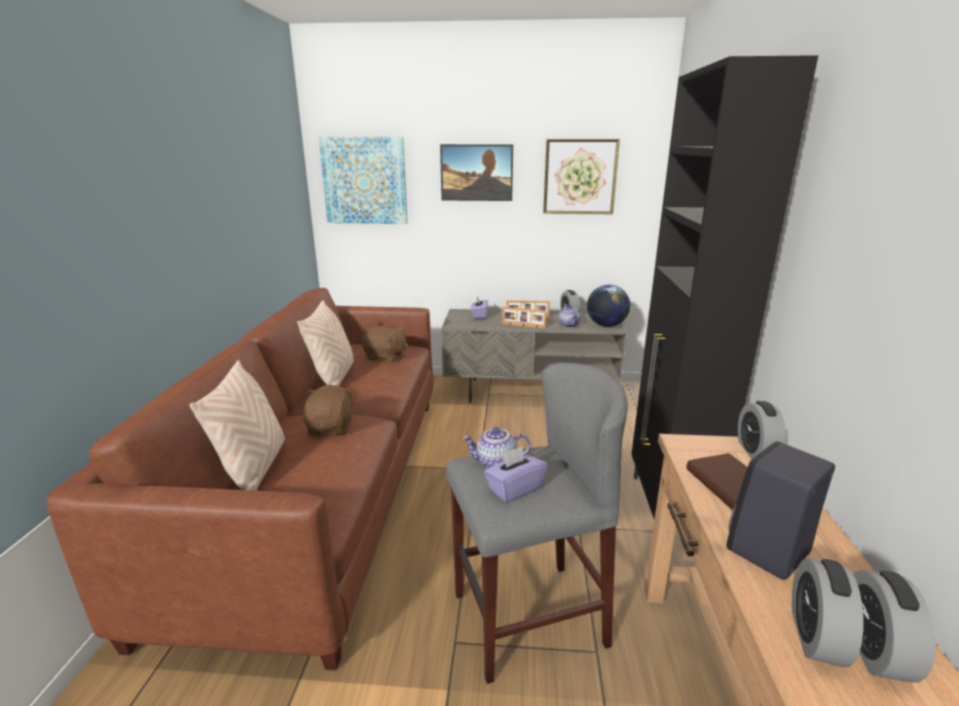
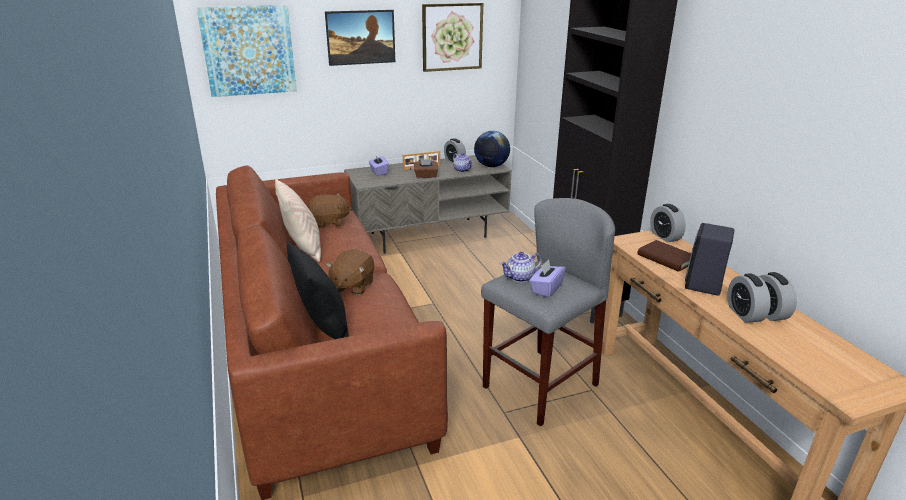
camera: 25 degrees left, 5 degrees up
(254, 469) = (323, 328): beige pillow -> black pillow
(331, 427) = (352, 286): brown plush toy -> brown plush toy turned 135 degrees counterclockwise
(523, 326) = (426, 176): picture frame -> brown tissue box

